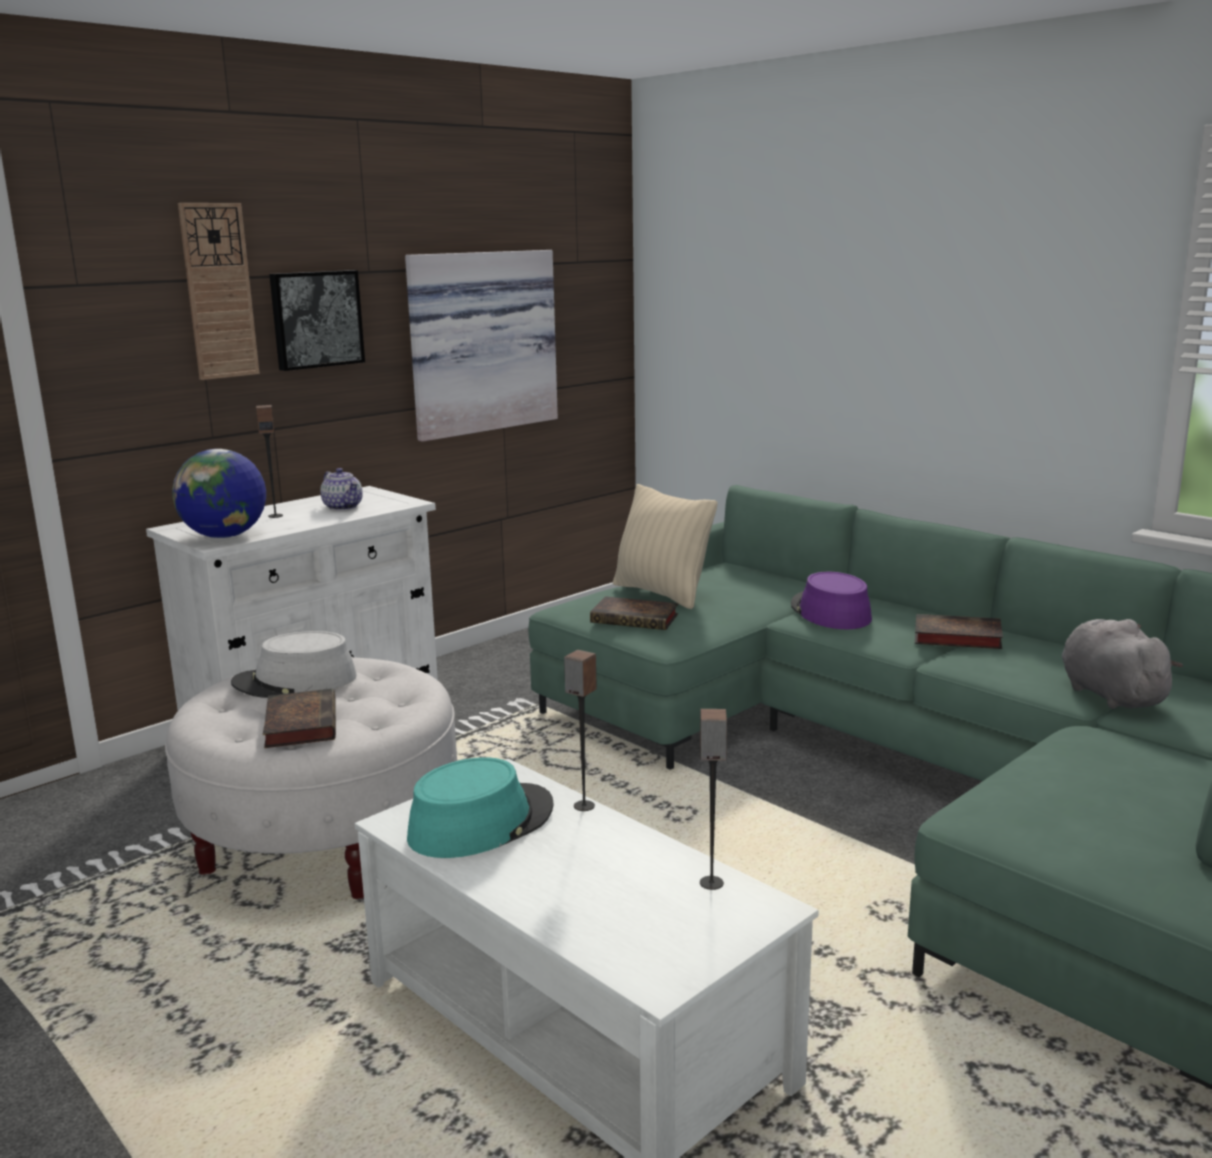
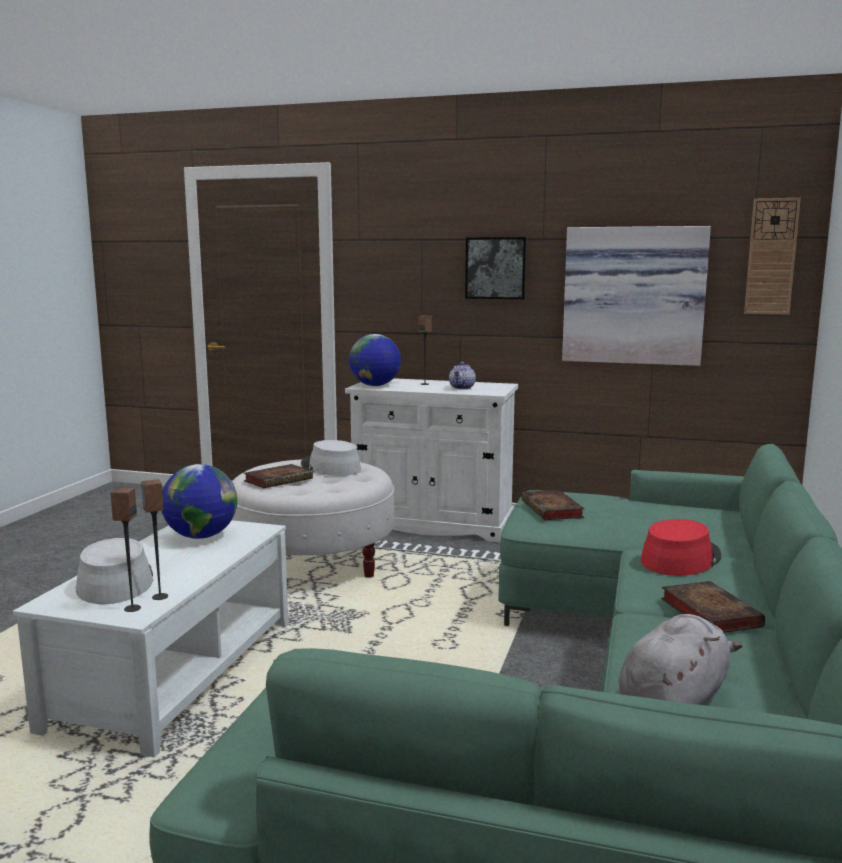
camera: 60 degrees right, 5 degrees down
(218, 291) = (434, 247): wall clock -> wall clock (771, 256)
(481, 822) = (201, 536): turquoise hat -> globe
(583, 806) = (236, 552): speaker -> speaker (132, 608)
(616, 913) = (115, 582): none -> grey hat
(662, 593) = (618, 506): beige pillow -> none
(830, 612) = (680, 559): purple hat -> red hat

